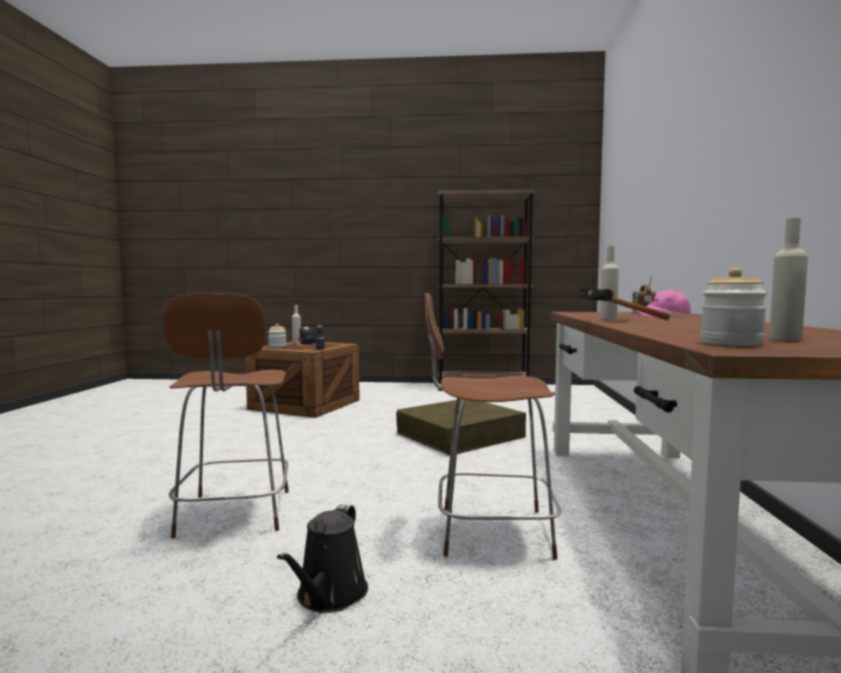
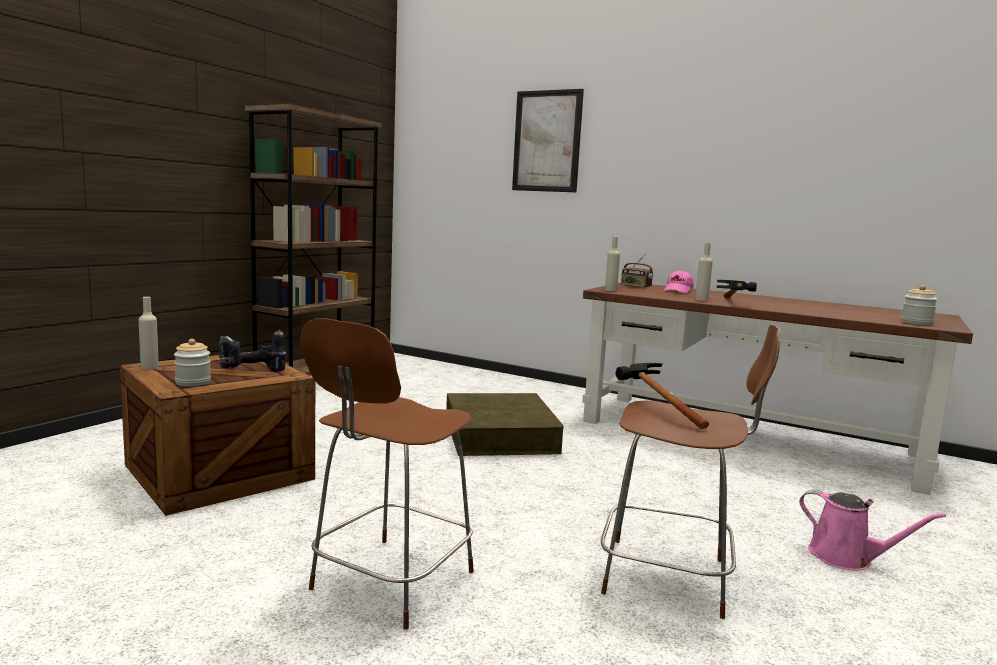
camera: 65 degrees left, 5 degrees up
(258, 372) = (654, 408): none -> hammer
(329, 596) = (846, 558): black watering can -> pink watering can
(489, 531) = (745, 485): brown stool -> brown stool (389, 583)
(653, 169) = (547, 141): none -> picture
(785, 339) = (888, 315): beige bottle -> beige bottle (610, 290)

